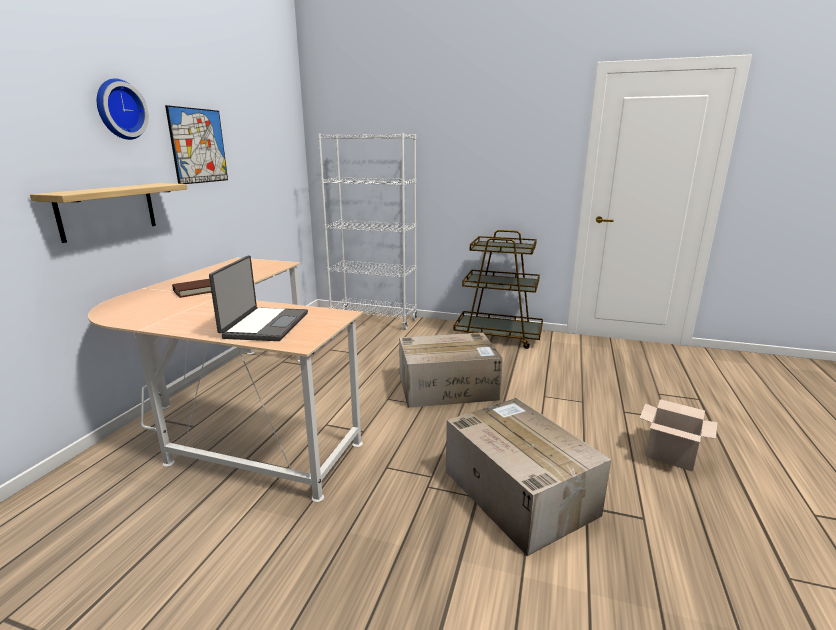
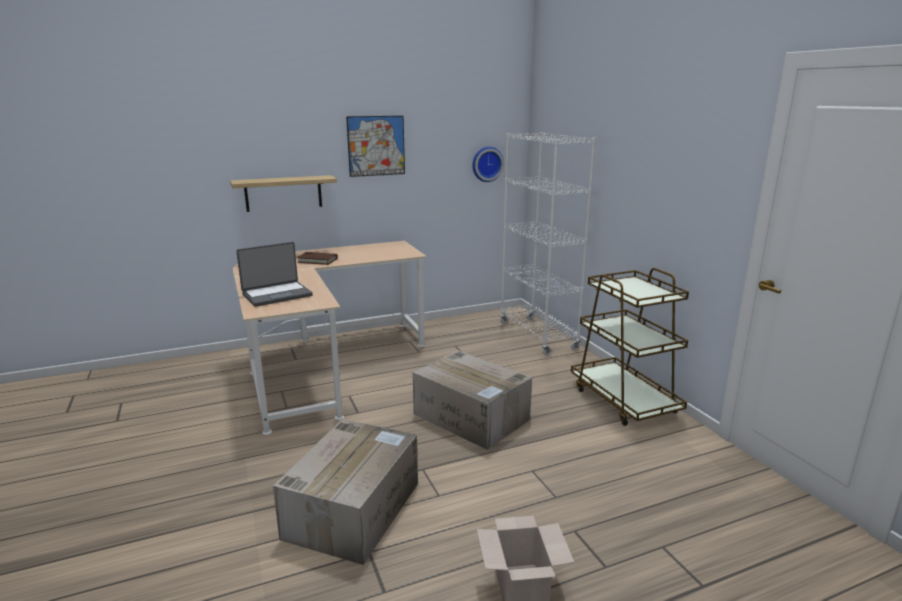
camera: 50 degrees right, 0 degrees up
(119, 109) = (303, 123): wall clock -> wall clock (486, 164)

